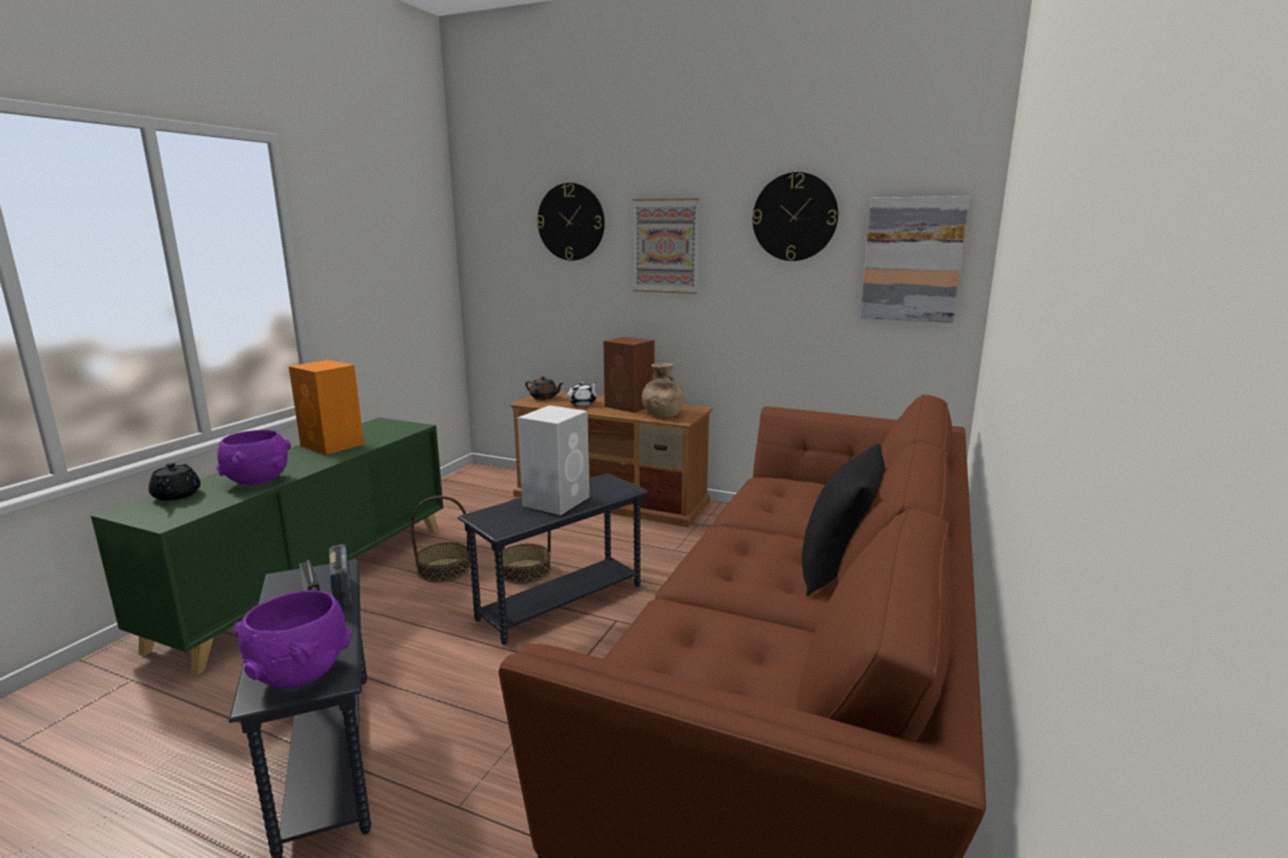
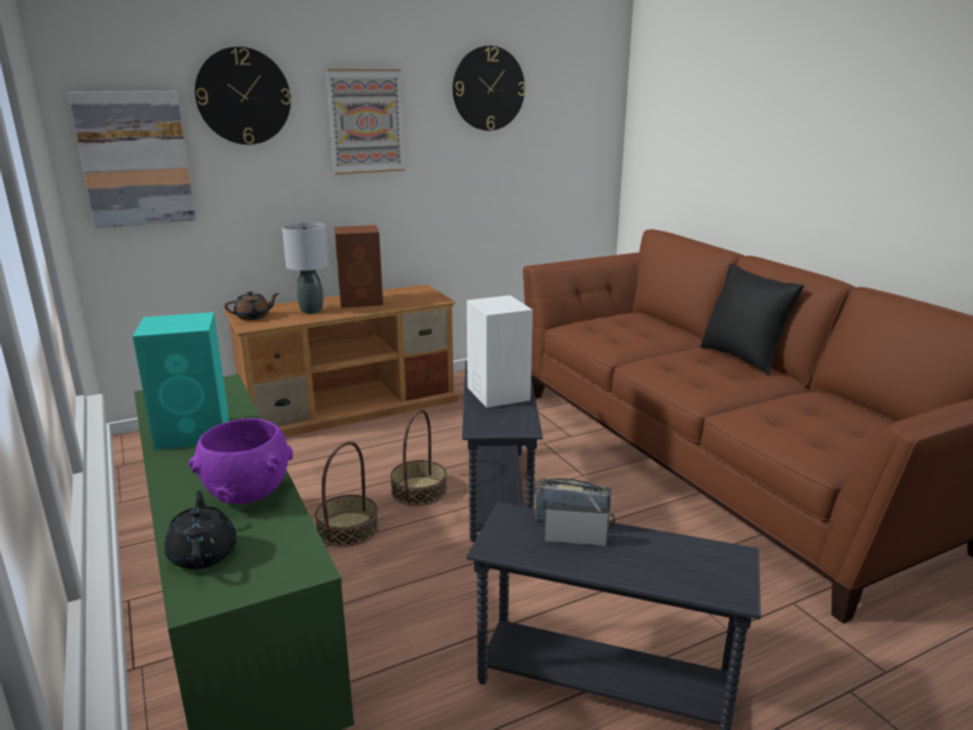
camera: 50 degrees left, 5 degrees up
(176, 496) = (203, 553): black teapot -> black teapot turned 135 degrees counterclockwise
(300, 674) = (712, 569): purple bowl -> none
(333, 445) = (195, 432): orange speaker -> turquoise speaker
(582, 403) = (311, 311): white teapot -> grey table lamp
(662, 414) = (410, 300): brown vase -> none
(912, 259) = (576, 124): picture -> picture (135, 159)

